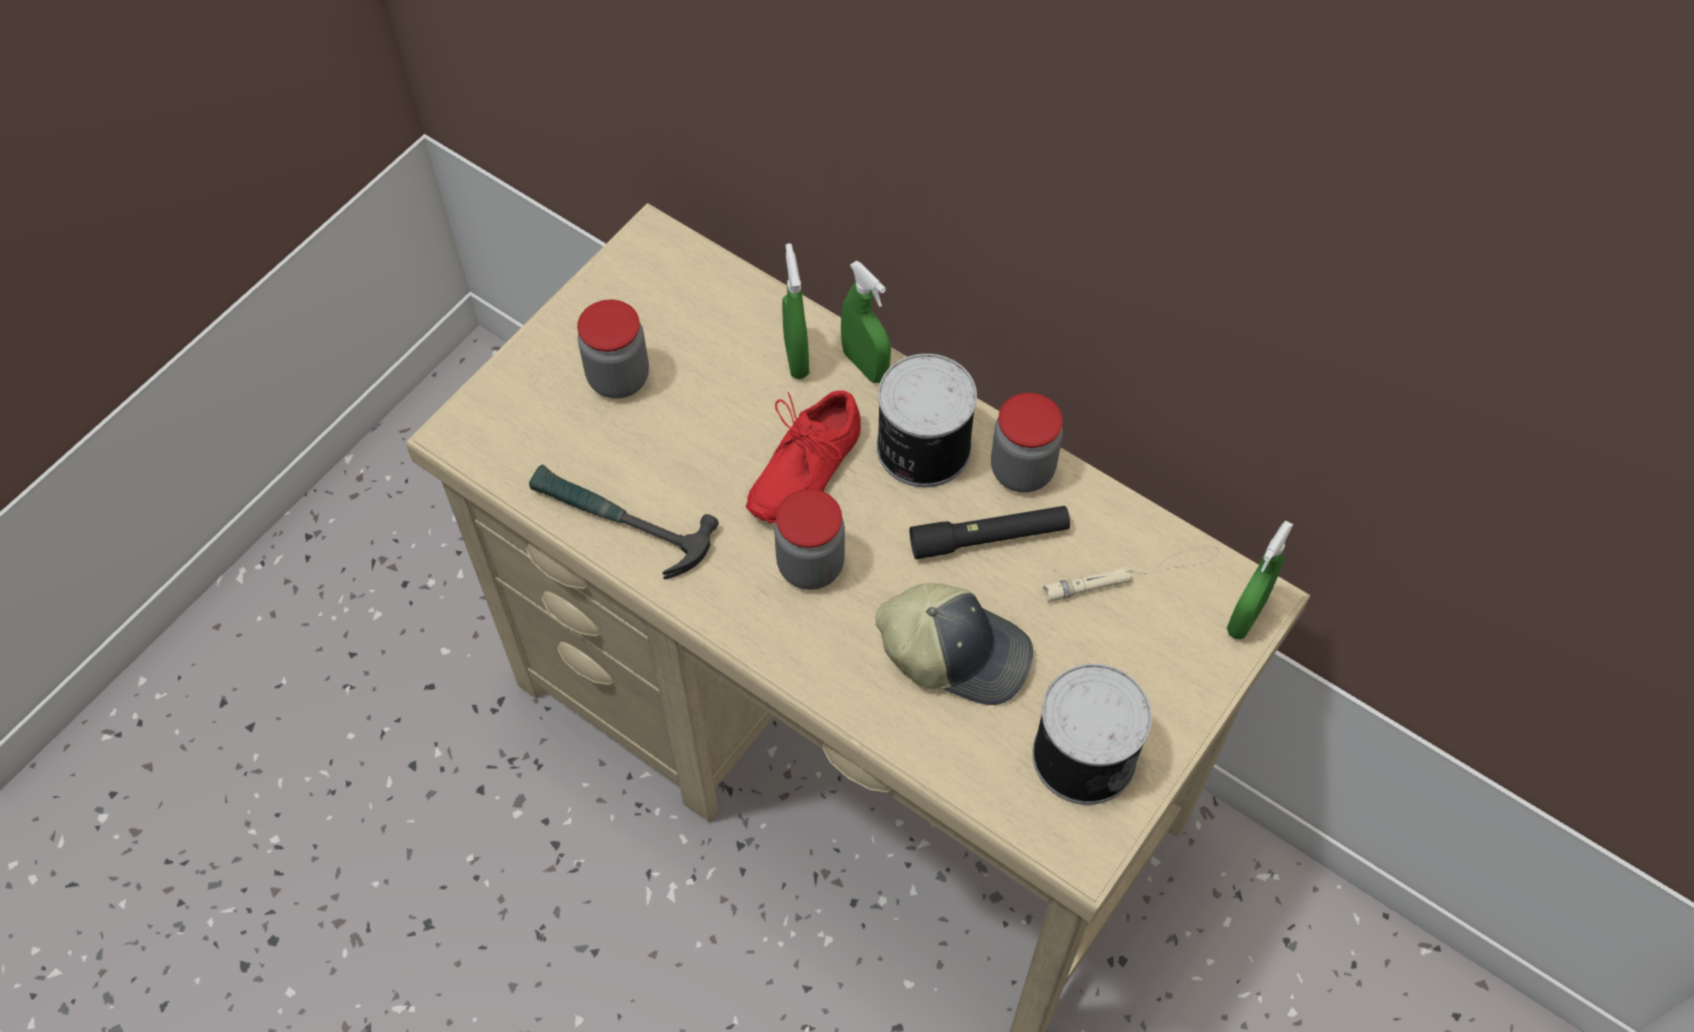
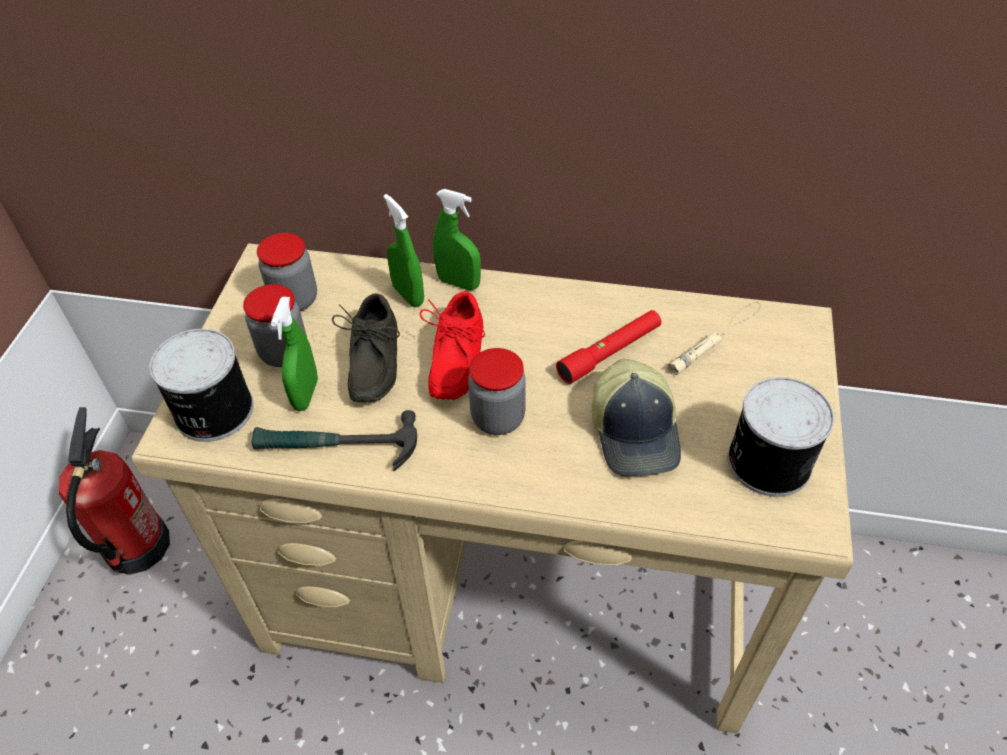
camera: 25 degrees left, 10 degrees down
(429, 487) = (136, 547): none -> fire extinguisher
(706, 432) = (370, 363): none -> grey shoe
(921, 448) = (528, 317): can -> can (212, 411)
(955, 651) = (636, 432): cap -> cap turned 90 degrees clockwise
(989, 538) = (610, 352): black flashlight -> red flashlight
(1022, 470) = (603, 305): jar -> jar (295, 300)
(1246, 616) = (804, 334): green spray bottle -> green spray bottle (305, 394)

